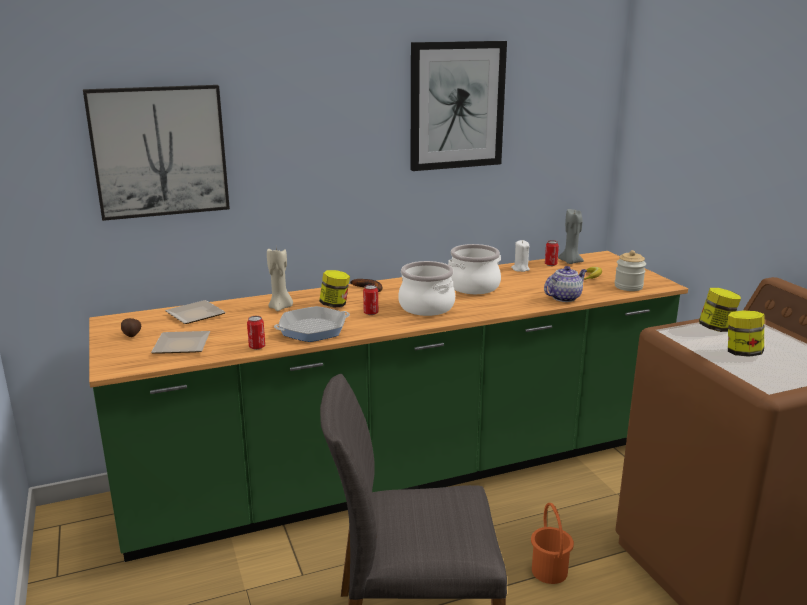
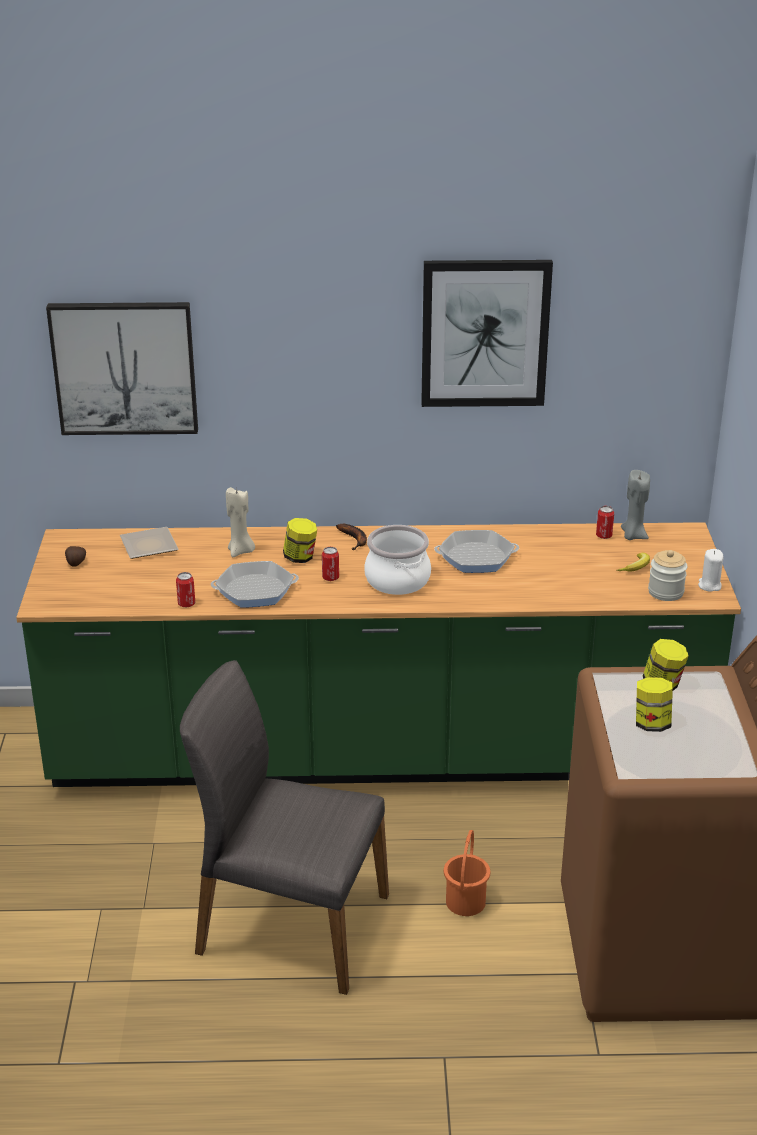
camera: 20 degrees right, 10 degrees up
(183, 346) = (117, 588): plate -> none
(473, 286) = (476, 557): cooking pot -> frying pan
(520, 269) = (558, 537): white candle -> white candle (709, 585)
(564, 297) = (569, 595): teapot -> none

